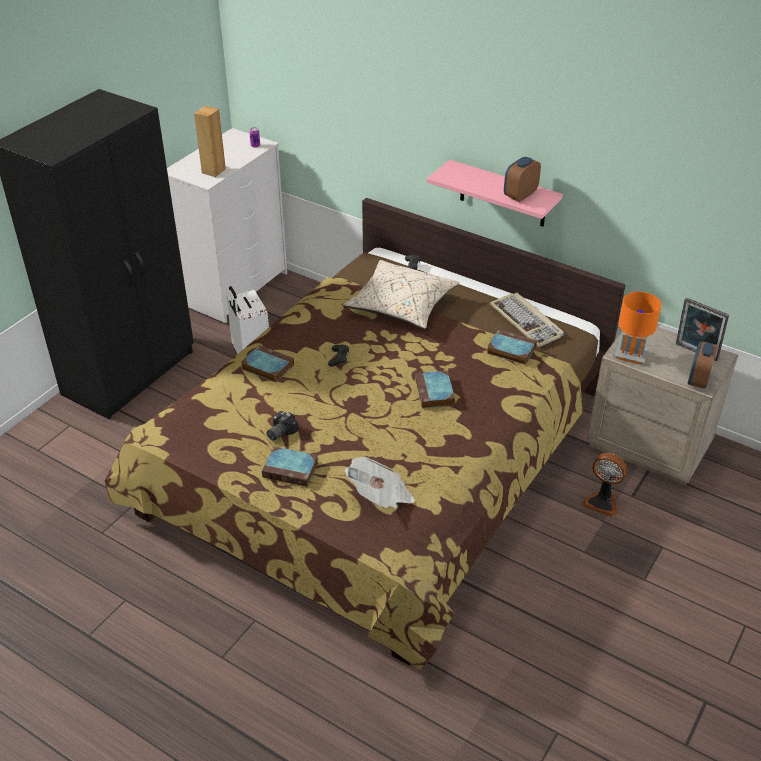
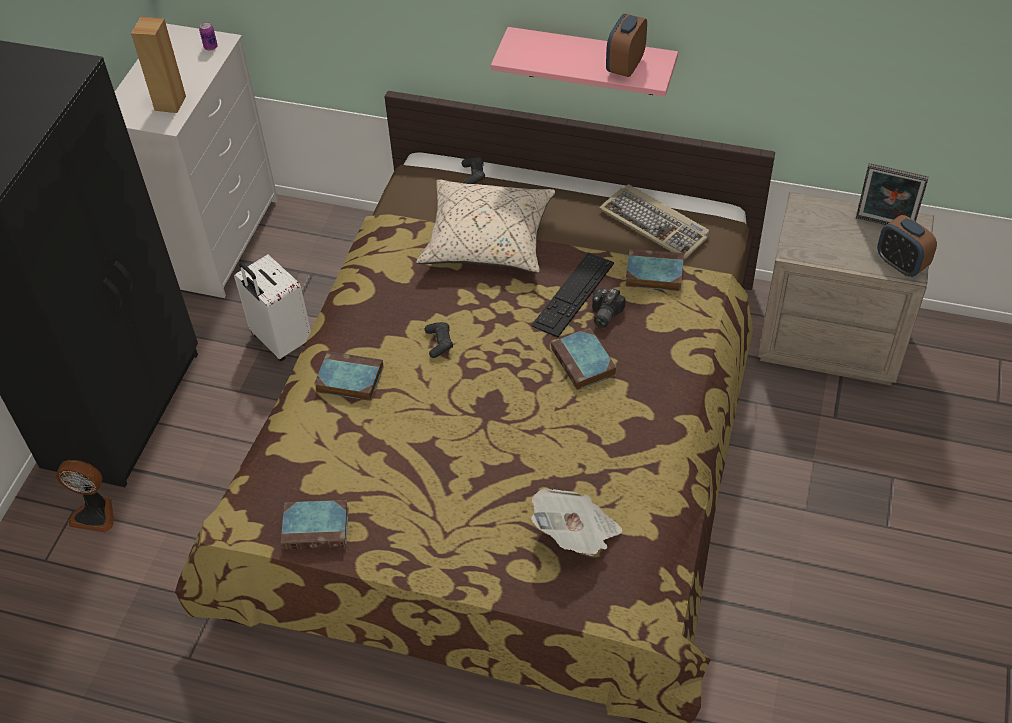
camera: 15 degrees left, 10 degrees up
(279, 432) = (408, 475): camera -> camera (603, 314)
(292, 469) = (447, 527): book -> book (317, 528)
(446, 350) = (573, 294): none -> keyboard
(602, 502) = (803, 435): fan -> fan (95, 513)
(631, 355) = (808, 247): orange table lamp -> none
(698, 380) = (901, 264): alarm clock -> alarm clock turned 45 degrees counterclockwise

